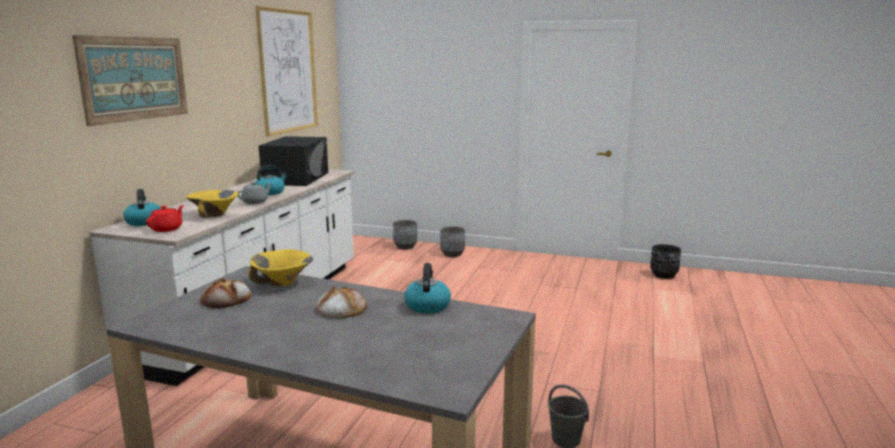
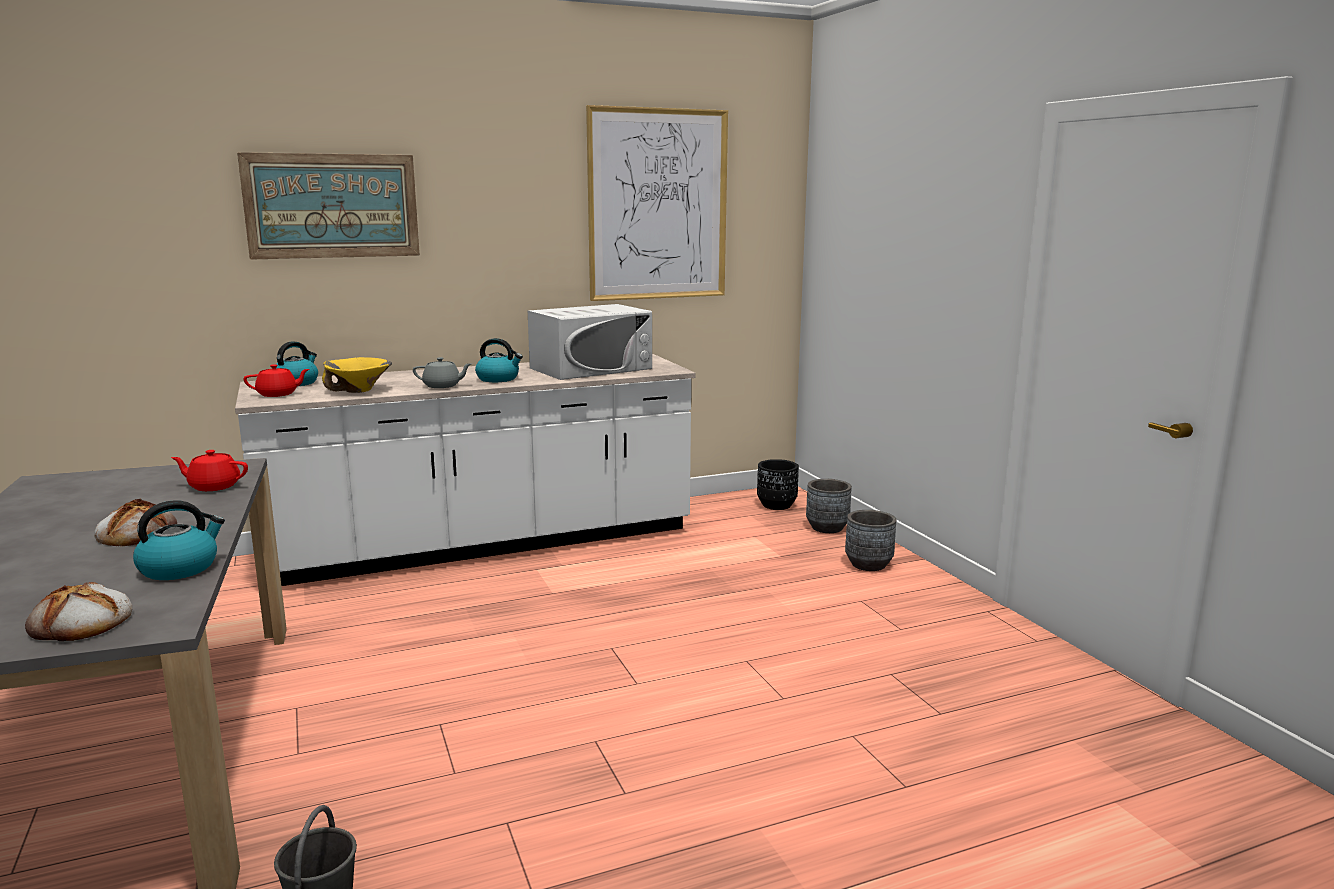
camera: 50 degrees right, 0 degrees up
(227, 299) = (137, 484): bread -> bread (81, 623)
(282, 283) = (213, 486): yellow bowl -> red teapot
(296, 178) = (591, 368): black microwave -> white microwave
(663, 275) = (1225, 791): black planter -> black planter (777, 505)

